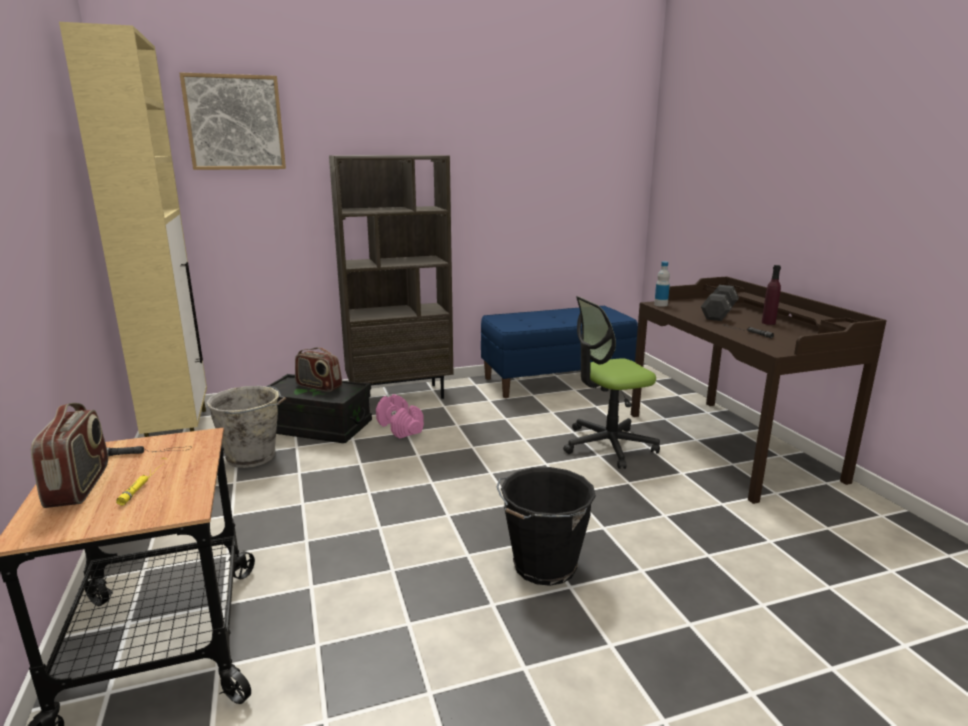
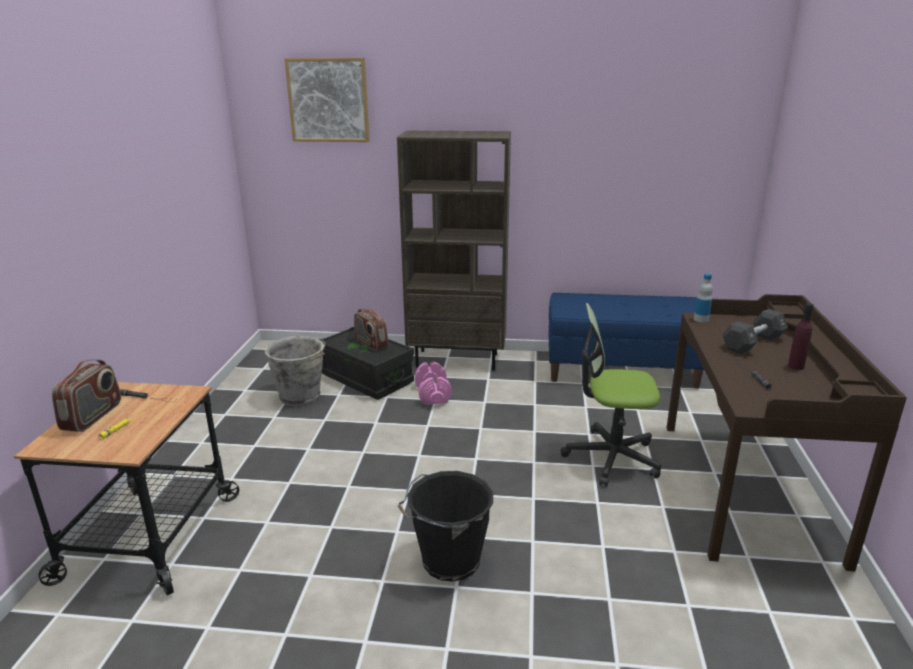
camera: 25 degrees right, 5 degrees up
(180, 430) = (266, 360): beige cabinet -> none

